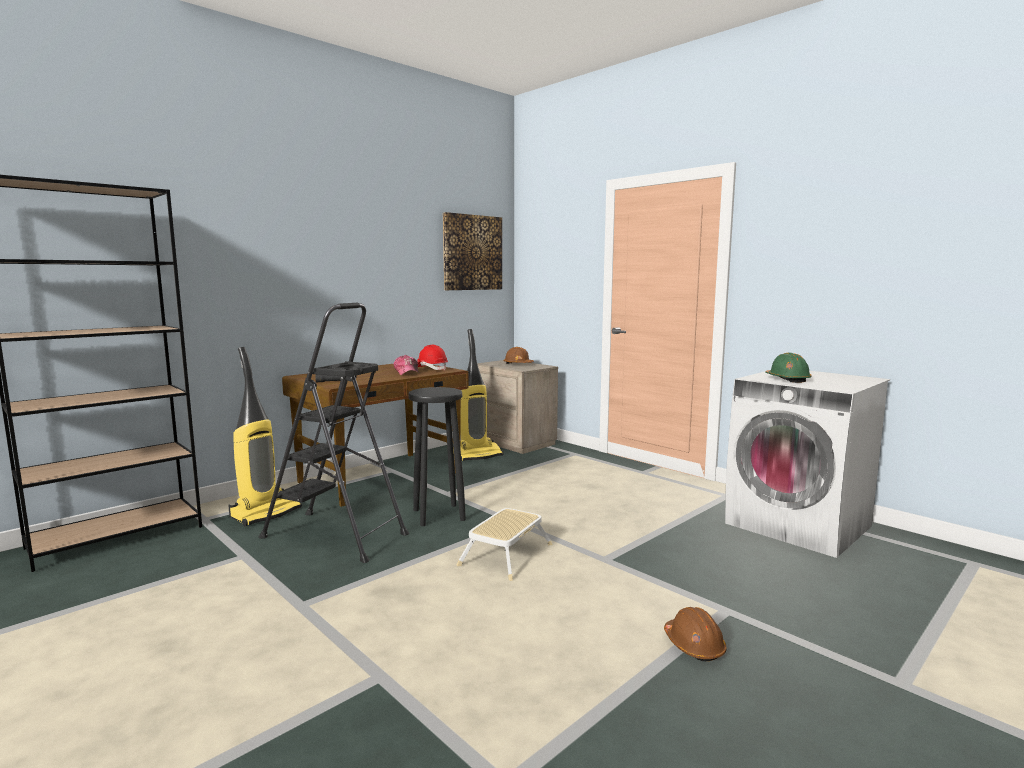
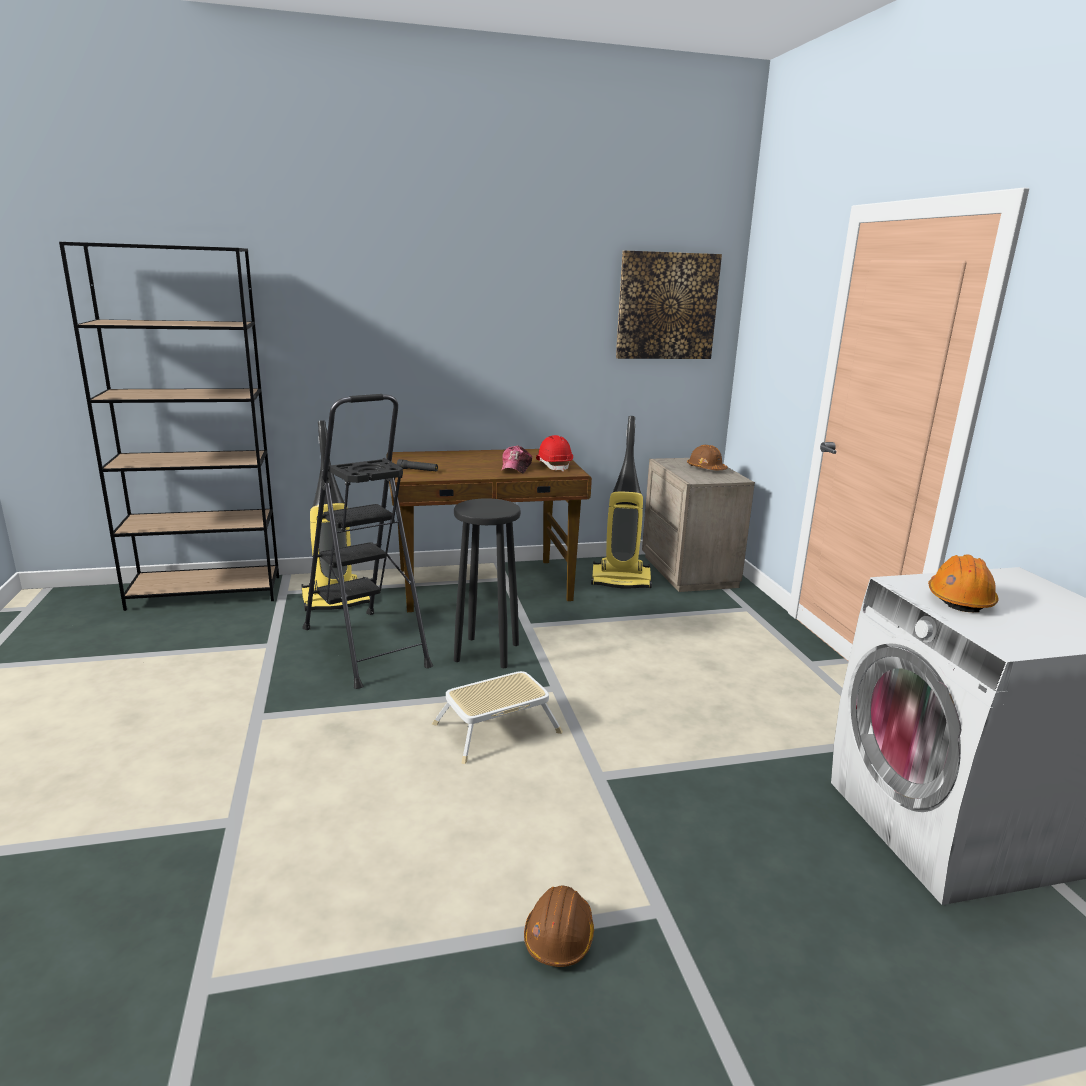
camera: 30 degrees right, 10 degrees up
(787, 379) = (959, 599): green hard hat -> orange hard hat

